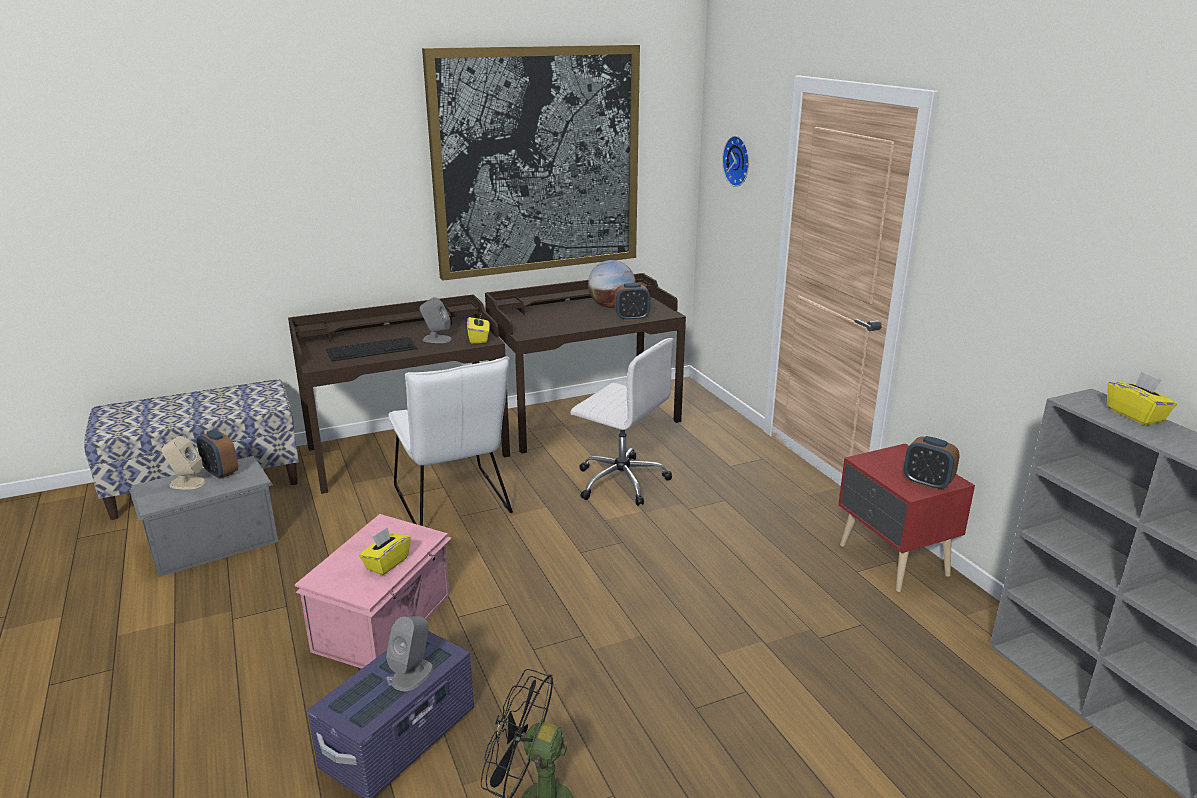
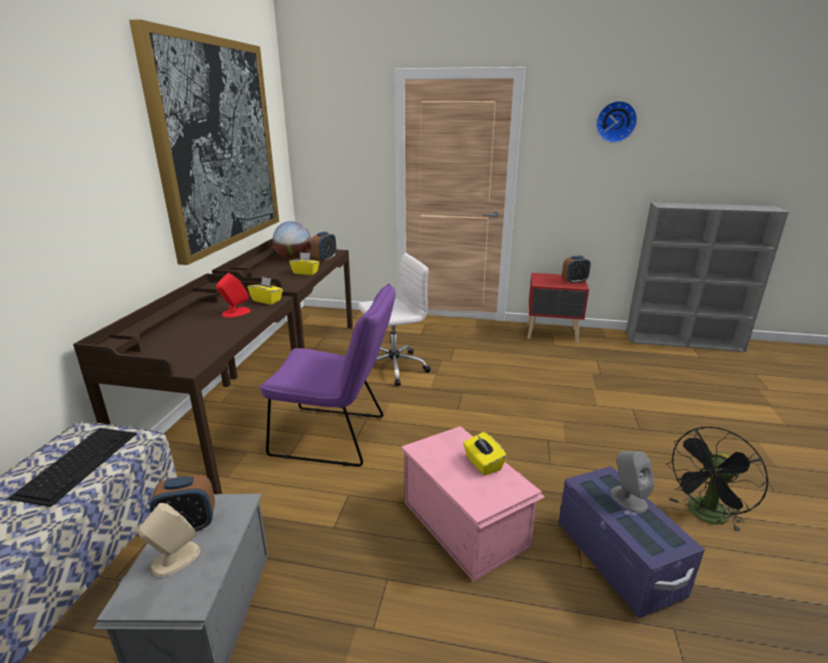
camera: 55 degrees left, 0 degrees up
(372, 349) = (202, 338): keyboard -> keyboard (78, 462)
(436, 339) = (235, 313): grey speaker -> red speaker
(454, 504) = (336, 436): white chair -> purple chair
(739, 161) = (340, 136): wall clock -> wall clock (615, 121)
(1136, 415) = (684, 204): yellow tissue box -> yellow tissue box (305, 273)

